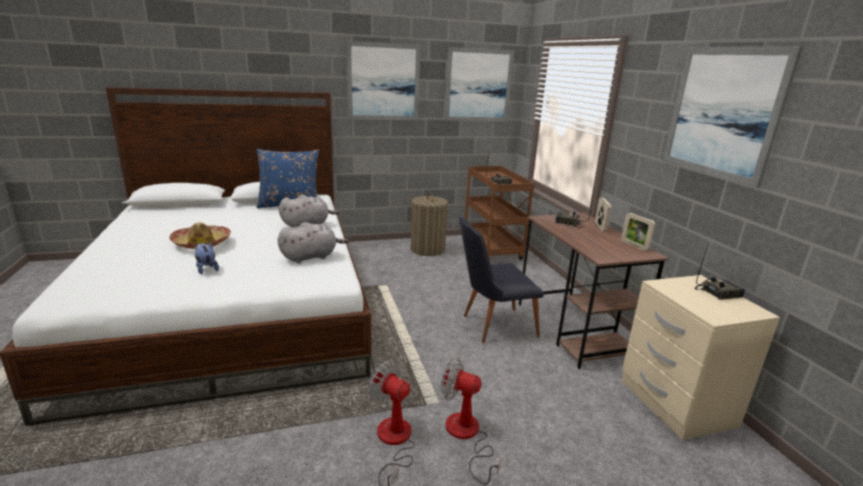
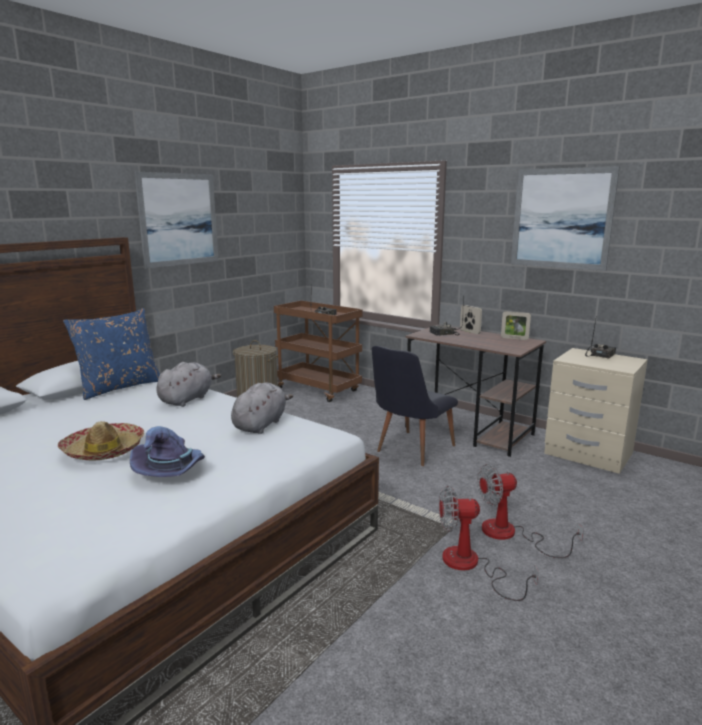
camera: 35 degrees left, 5 degrees down
(206, 269) = (171, 471): plush toy -> purple hat
(478, 85) = (268, 217): picture -> none

